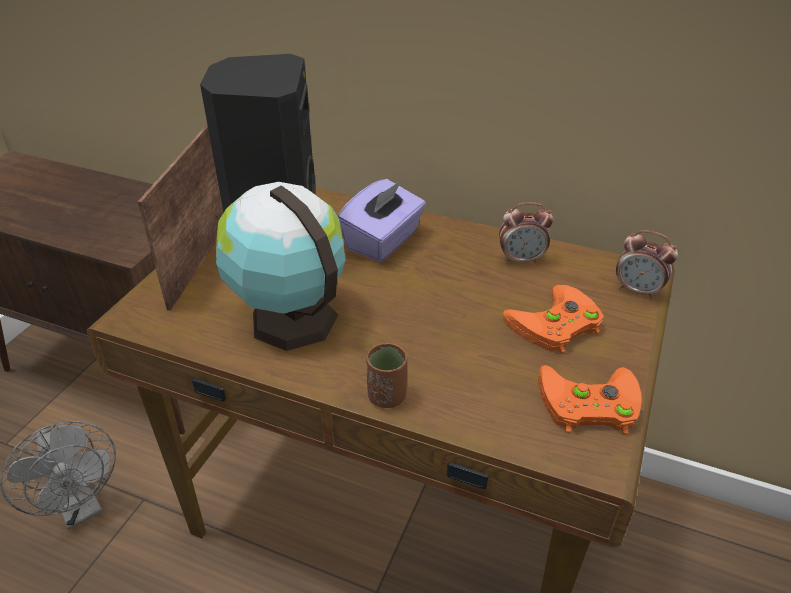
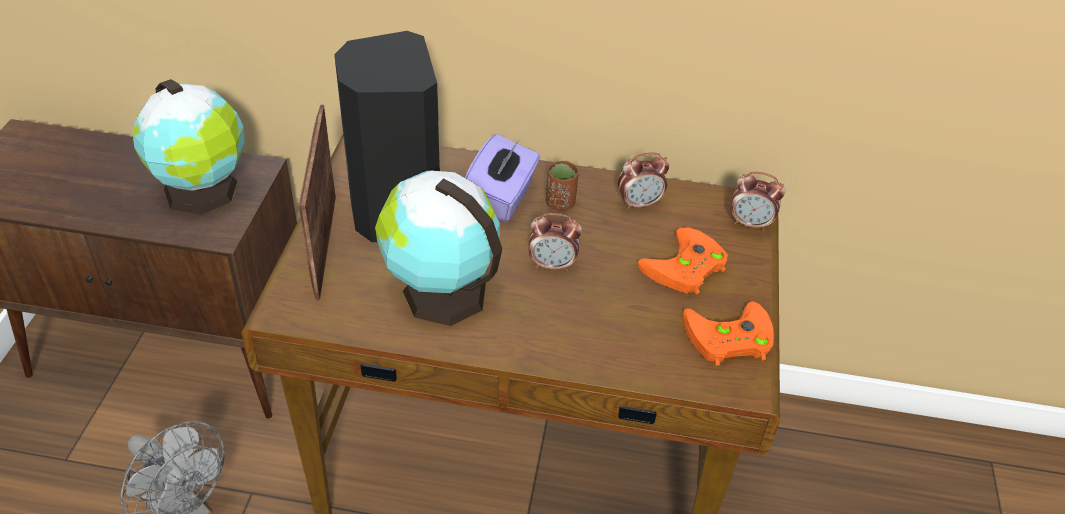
camera: 15 degrees left, 5 degrees up
(131, 217) = (203, 192): none -> globe
(387, 396) = (557, 356): brown cup -> brown cup (560, 203)
(413, 306) = (552, 265): none -> alarm clock

